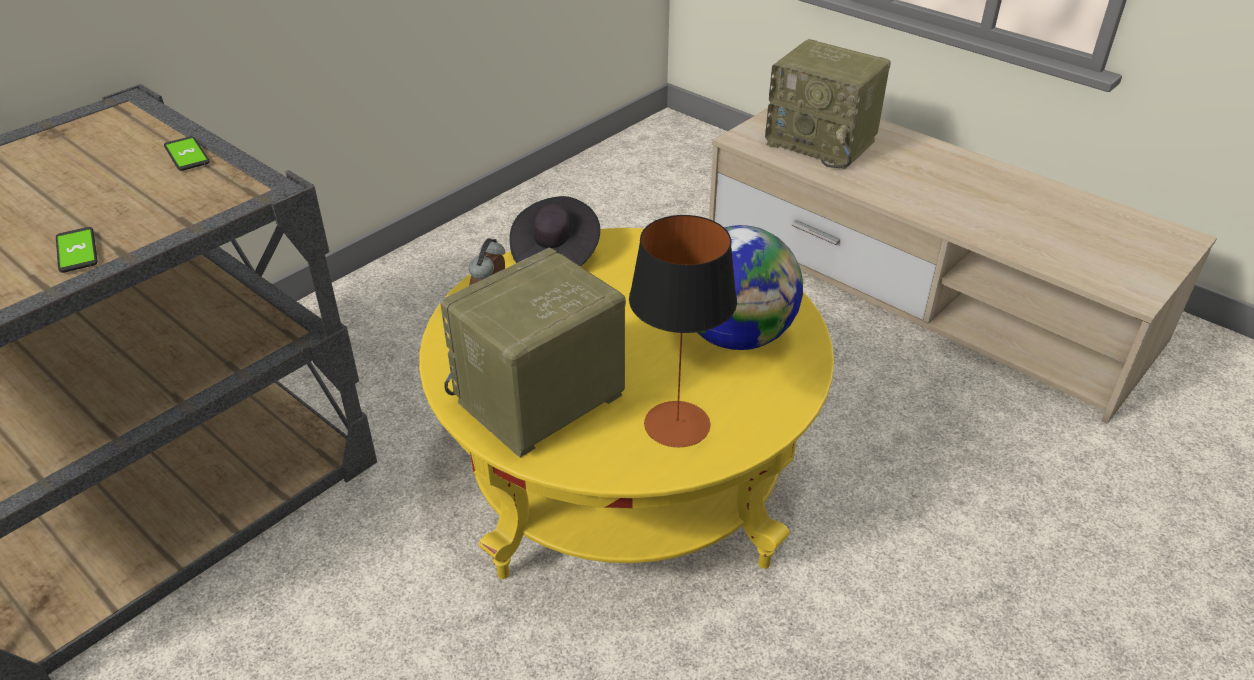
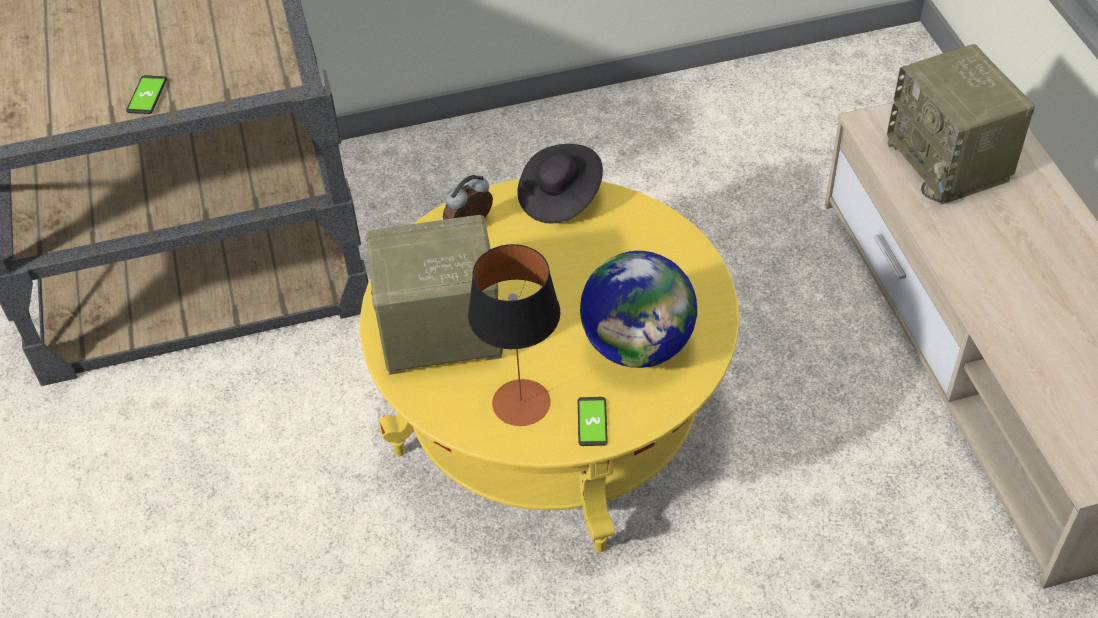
camera: 35 degrees right, 10 degrees up
(186, 155) = (269, 25): phone -> phone (592, 422)

